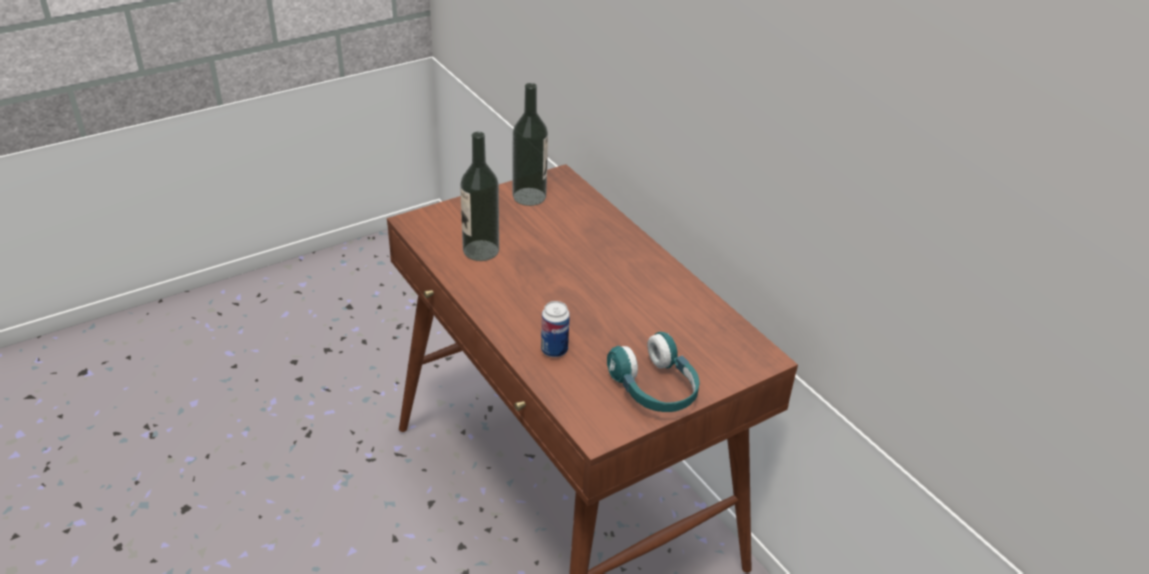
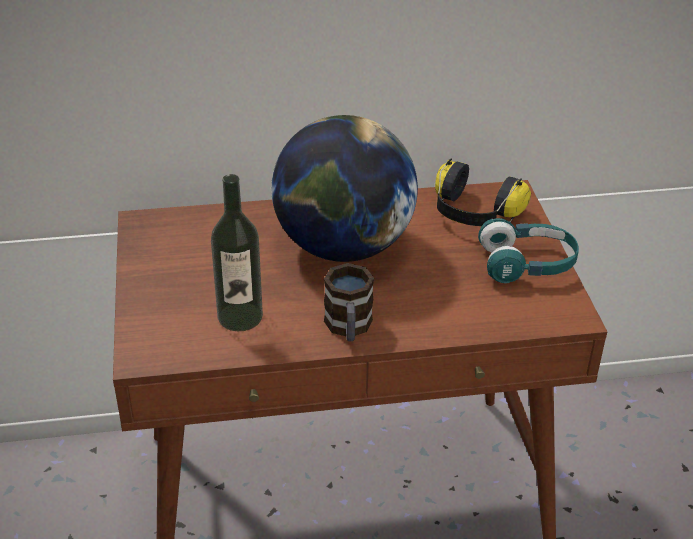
camera: 65 degrees left, 0 degrees up
(499, 305) = (348, 328): none -> mug
(529, 196) = (162, 254): bottle -> none
(554, 350) = (443, 310): can -> none
(600, 277) = (343, 247): none -> globe
(707, 339) = (473, 214): none -> headphones

